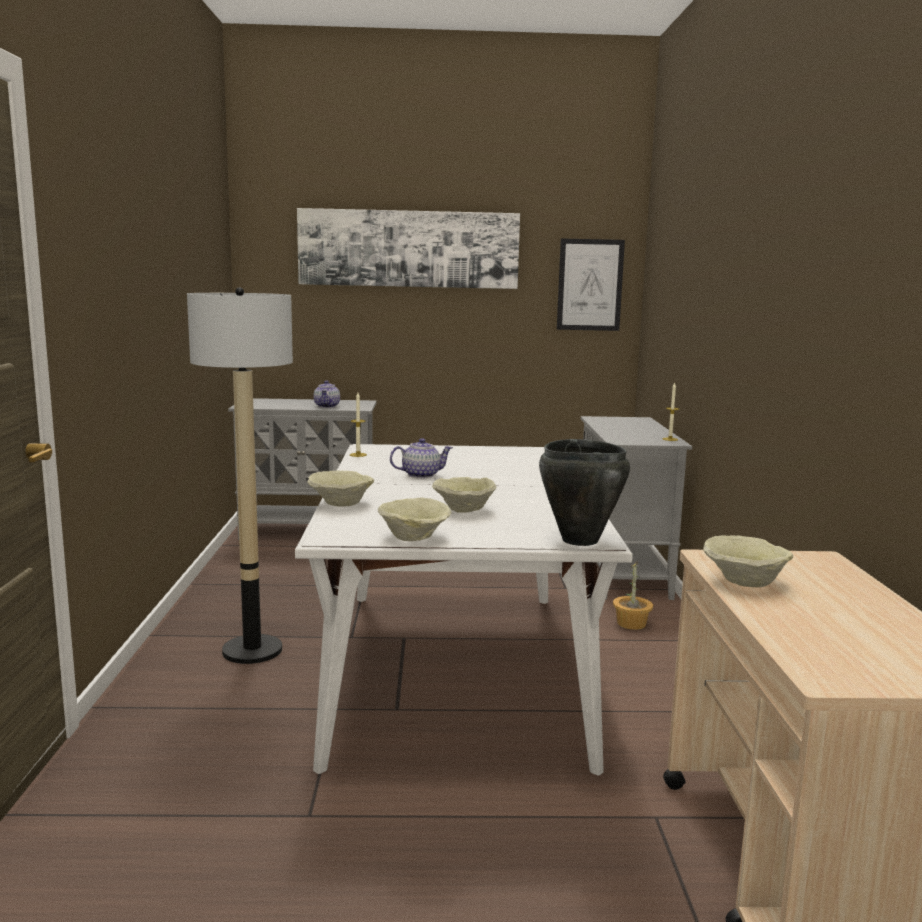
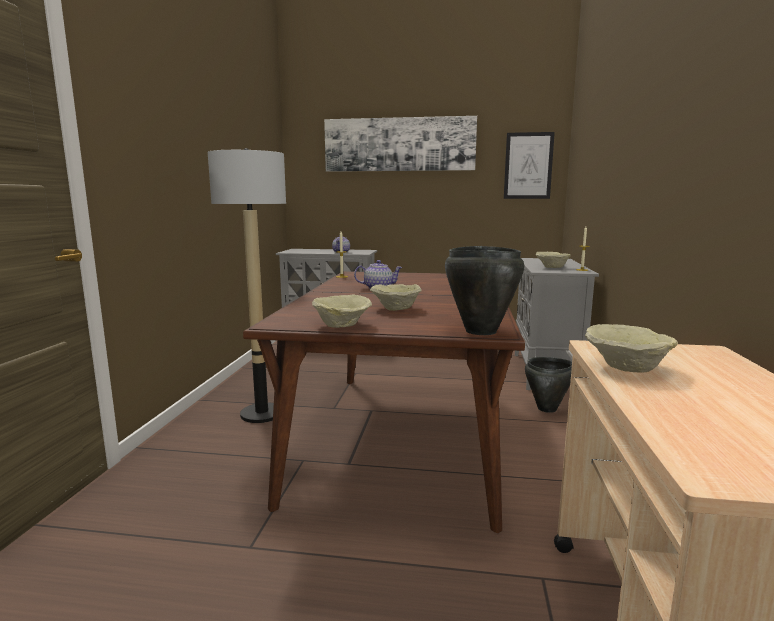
camera: 10 degrees right, 0 degrees up
(341, 503) = (304, 303): beige bowl -> beige bowl (552, 267)
(454, 668) = (401, 435): white dining table -> brown dining table
(632, 623) = (547, 409): potted plant -> black cooking pot

